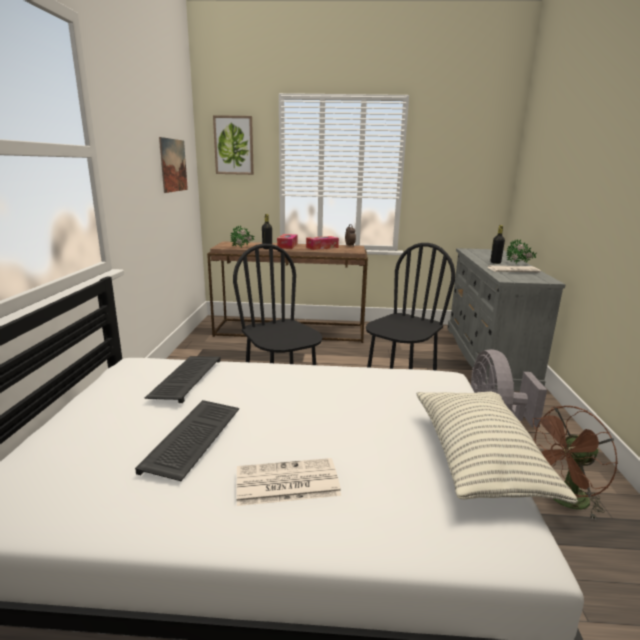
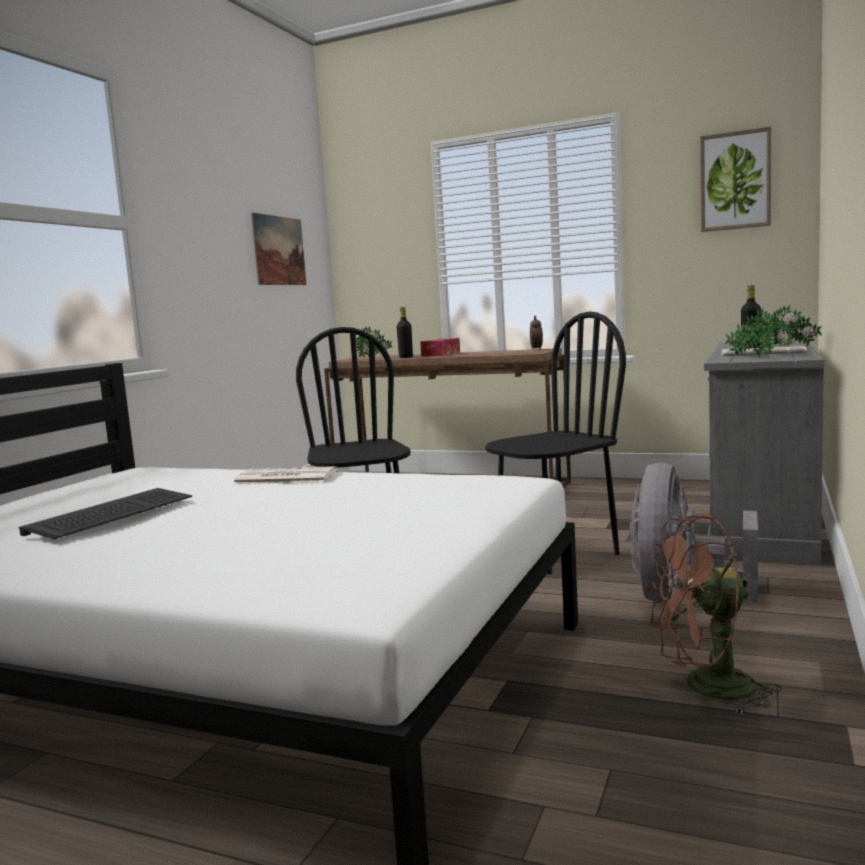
camera: 20 degrees right, 10 degrees down
(186, 378) = (171, 478): keyboard -> none
(234, 145) = (376, 221): picture -> picture (735, 181)
(285, 483) = (163, 548): newspaper -> newspaper (284, 478)
(322, 247) = (489, 352): tissue box -> none
(478, 459) = (435, 542): pillow -> none
(516, 275) = (751, 357): none -> potted plant

